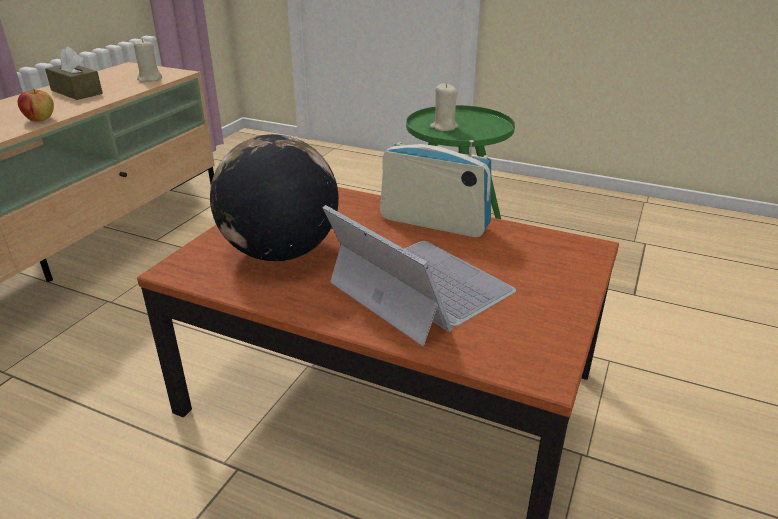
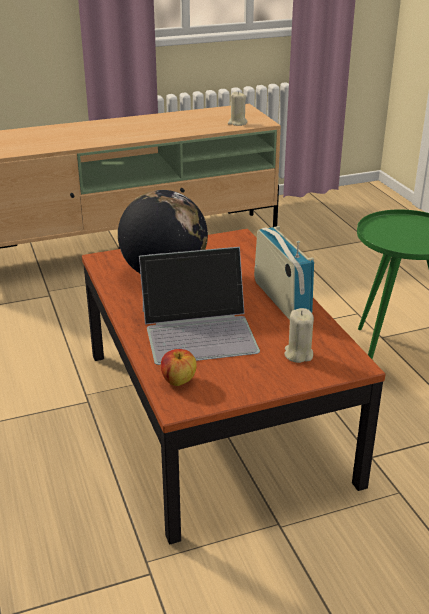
camera: 45 degrees right, 0 degrees up
(40, 119) = (133, 137): apple -> apple (178, 380)
(76, 92) = (180, 121): brown tissue box -> none
(419, 287) = (199, 330): laptop -> laptop turned 75 degrees clockwise
(443, 127) = (394, 231): beige candle -> beige candle (298, 354)

